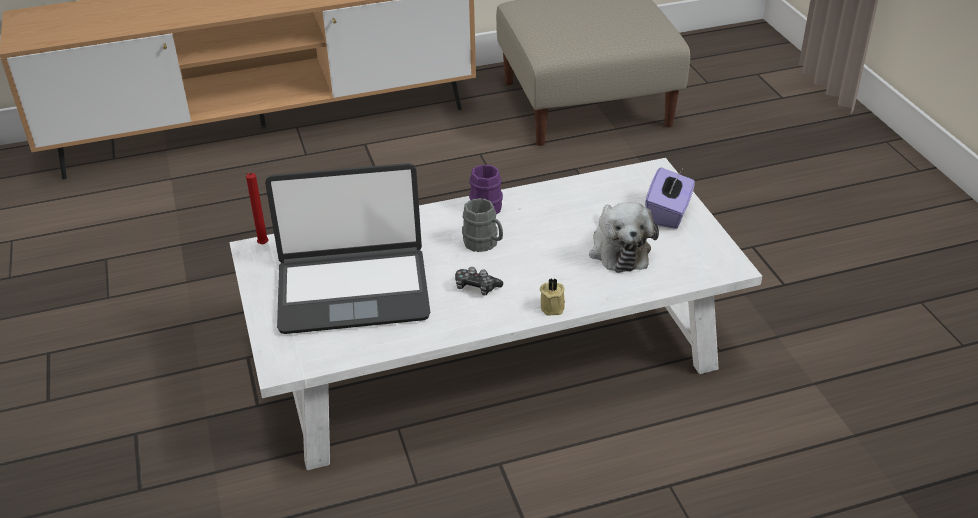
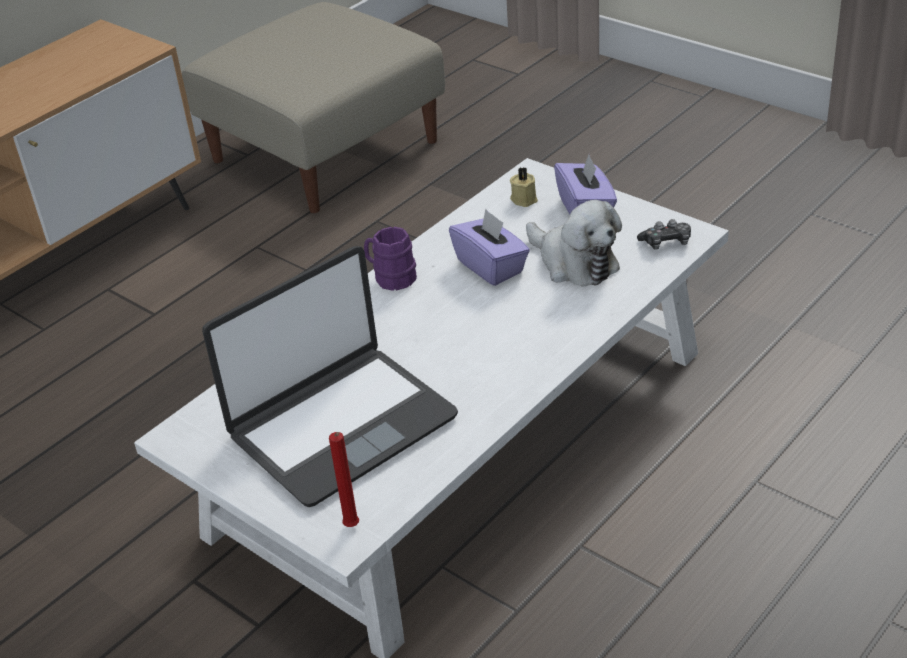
camera: 30 degrees left, 0 degrees up
(262, 245) = (180, 427): red candle -> red candle (352, 528)
(476, 287) = (471, 362): game controller -> game controller (666, 242)
(484, 244) = (433, 316): grey mug -> none
(553, 306) = (569, 345): beige candle -> beige candle (524, 199)
(557, 226) = (491, 266): none -> purple tissue box

